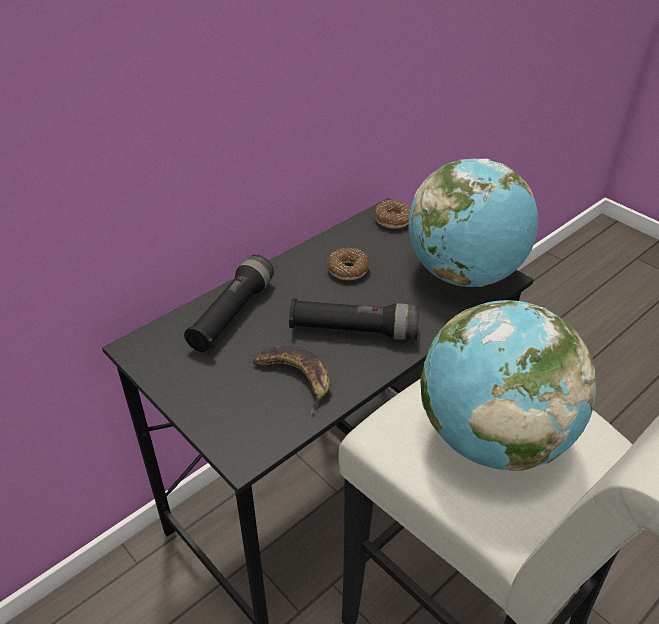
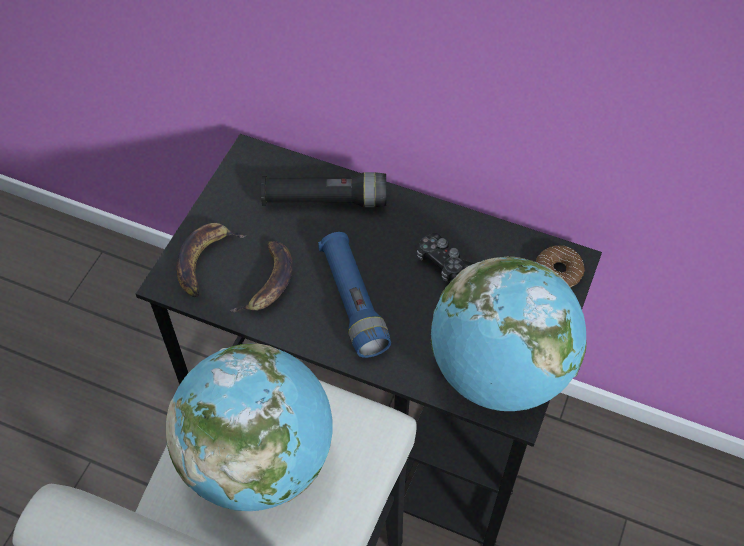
camera: 65 degrees right, 15 degrees up
(237, 417) = (205, 260): none -> banana
(347, 270) = (443, 263): donut -> game controller
(353, 330) = (353, 302): black flashlight -> blue flashlight

